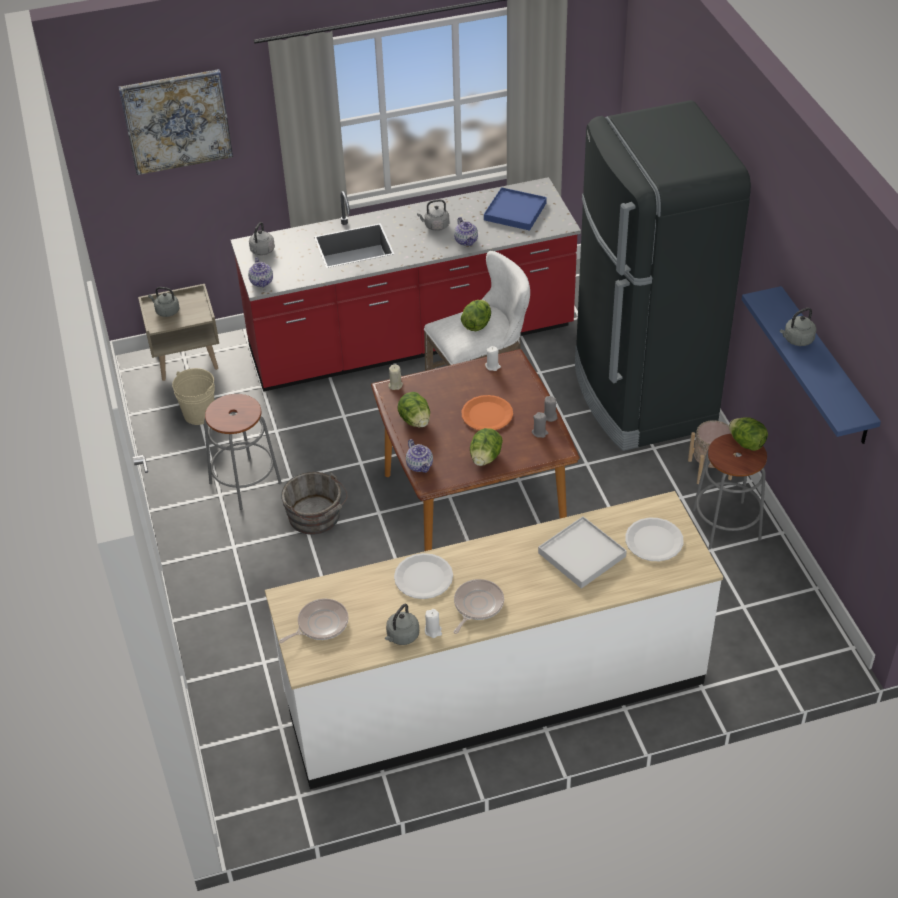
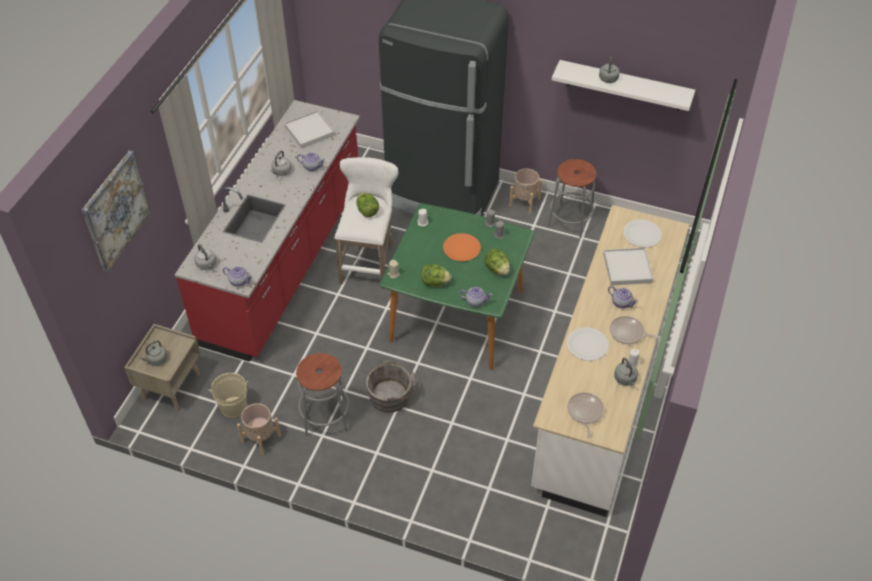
camera: 55 degrees left, 5 degrees up
(179, 454) = (261, 438): none -> beige planter
(474, 508) = (457, 316): brown dining table -> green dining table
(477, 605) = (628, 333): frying pan -> frying pan turned 45 degrees counterclockwise
(515, 212) = (309, 131): blue tray -> white tray
(519, 576) = (621, 303): none -> teapot
(746, 443) = (573, 164): lettuce -> none
(825, 367) = (624, 85): blue shelf -> white shelf

